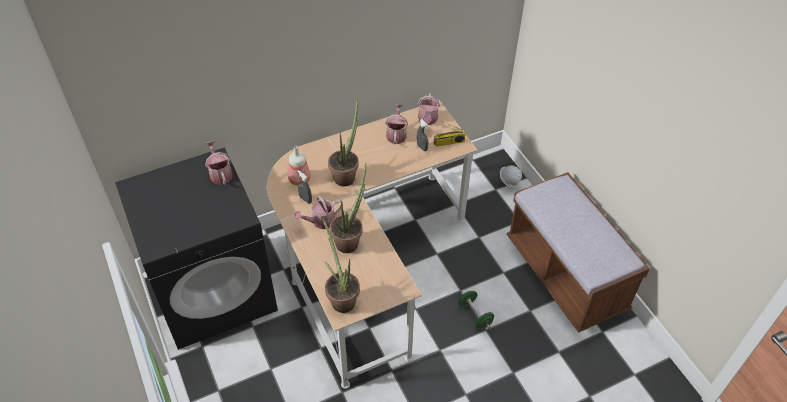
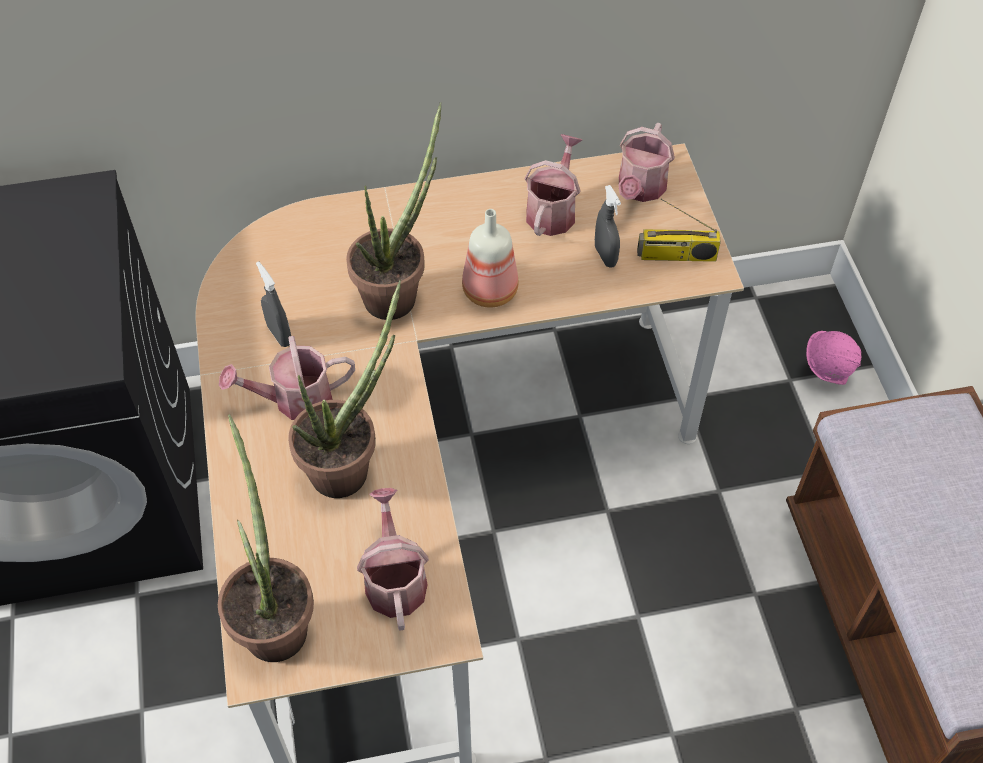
camera: 15 degrees right, 5 degrees up
(220, 173) = (79, 233): watering can -> watering can (395, 579)
(298, 179) = (281, 280): bottle -> bottle (488, 290)
(474, 315) = (654, 690): green dumbbell -> none
(509, 183) = (826, 372): white hard hat -> pink hard hat

